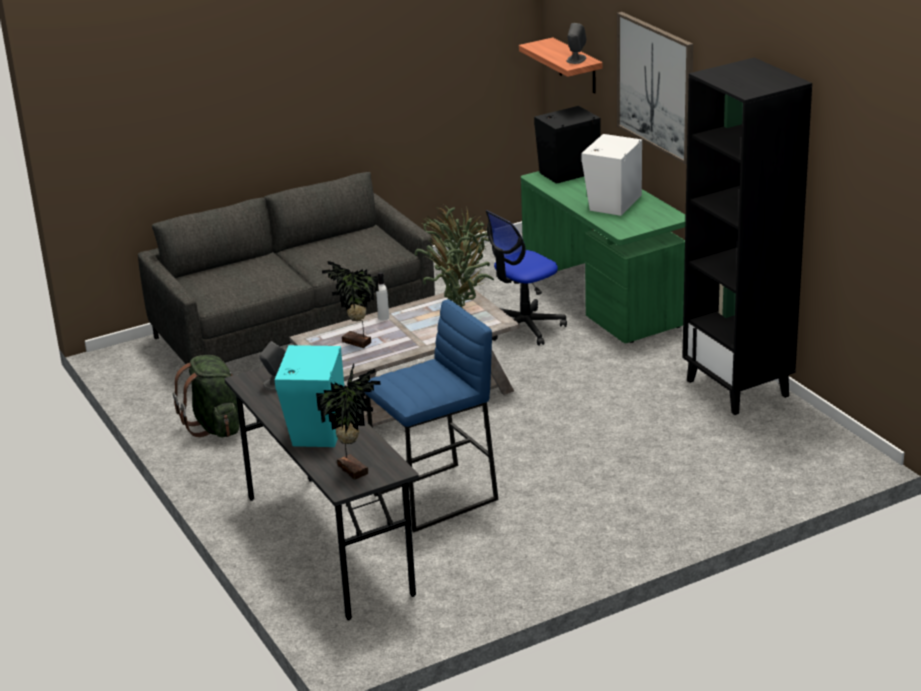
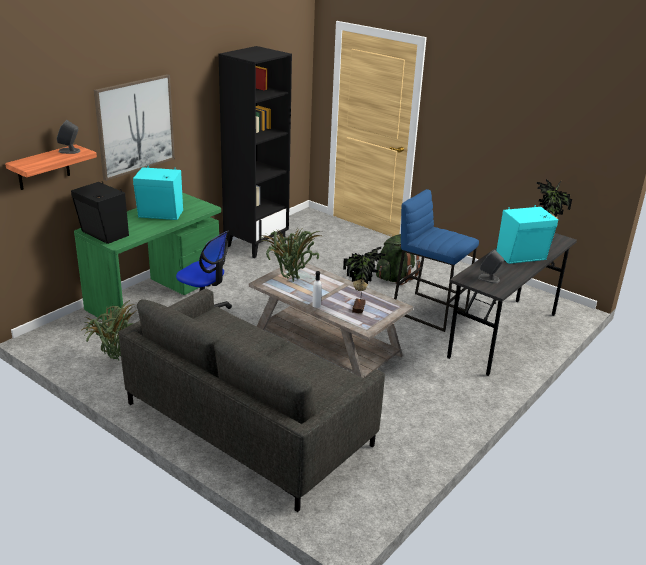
camera: 115 degrees left, 0 degrees up
(217, 426) = (417, 418): green backpack -> green backpack (395, 277)
(612, 202) = (161, 215): white speaker -> turquoise speaker

